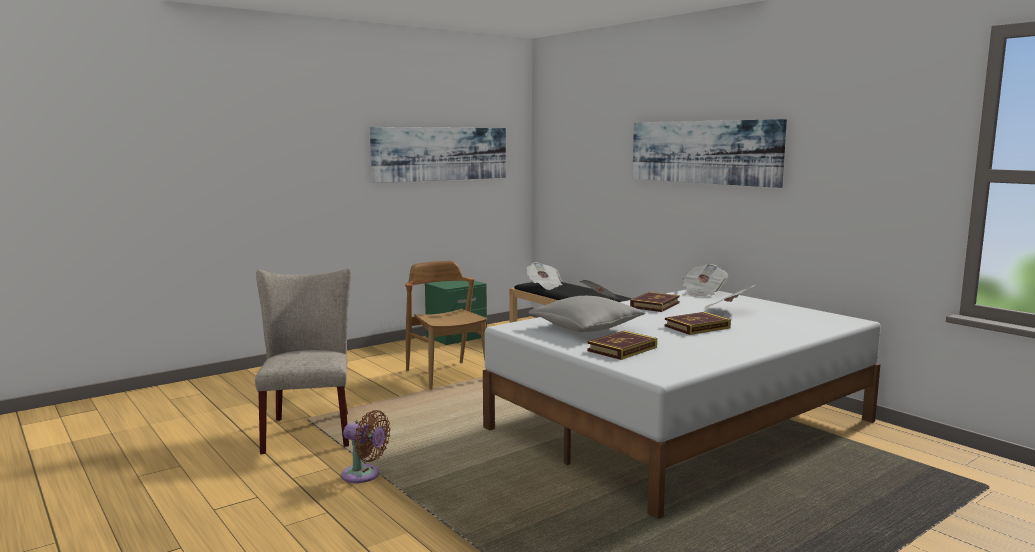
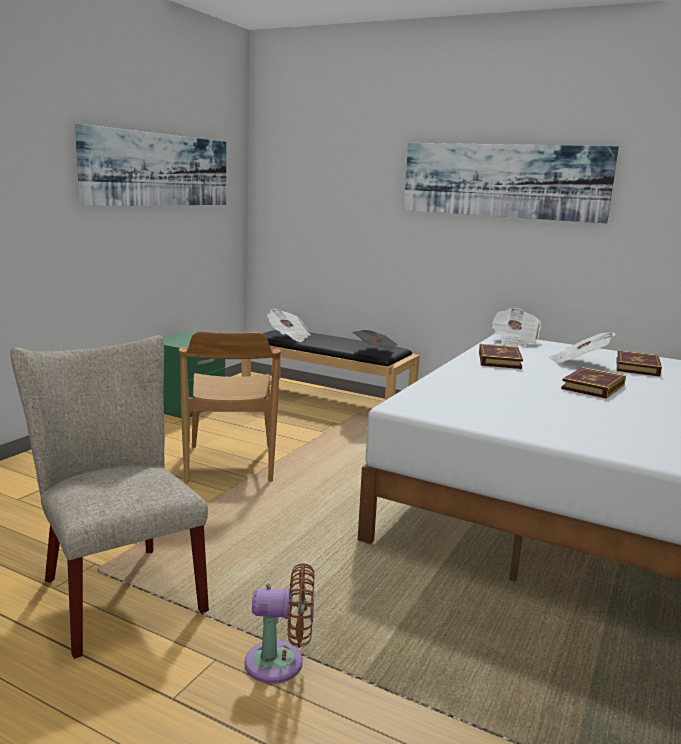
camera: 25 degrees left, 5 degrees up
(447, 375) = (230, 464): brown chair -> brown chair turned 135 degrees counterclockwise
(586, 328) = (491, 400): grey pillow -> none
(622, 349) = (583, 428): book -> book (637, 367)

